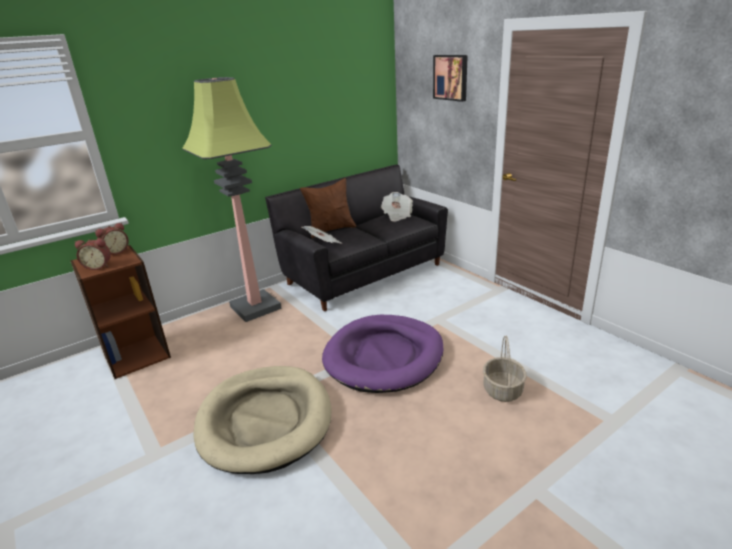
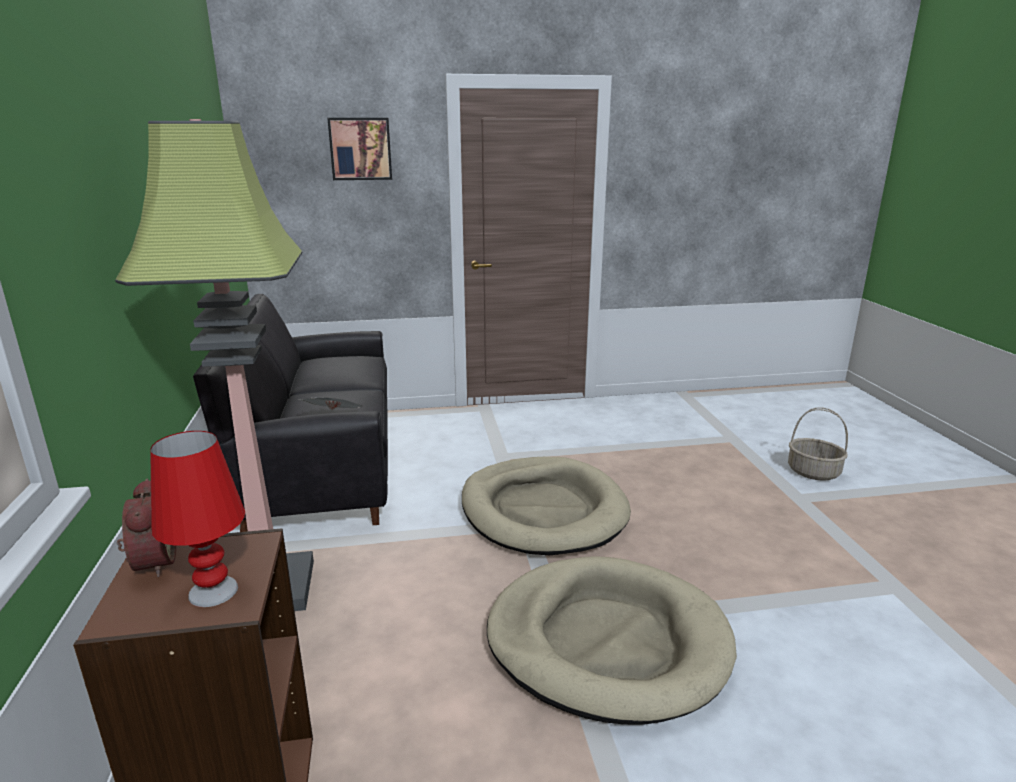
camera: 65 degrees left, 5 degrees down
(98, 266) = (213, 591): alarm clock -> red table lamp
(331, 230) = (289, 405): brown pillow -> none
(384, 356) = (543, 510): purple dog bed -> beige dog bed
(397, 215) = (328, 361): newspaper -> none
(503, 390) = (661, 466): basket -> basket (814, 472)

